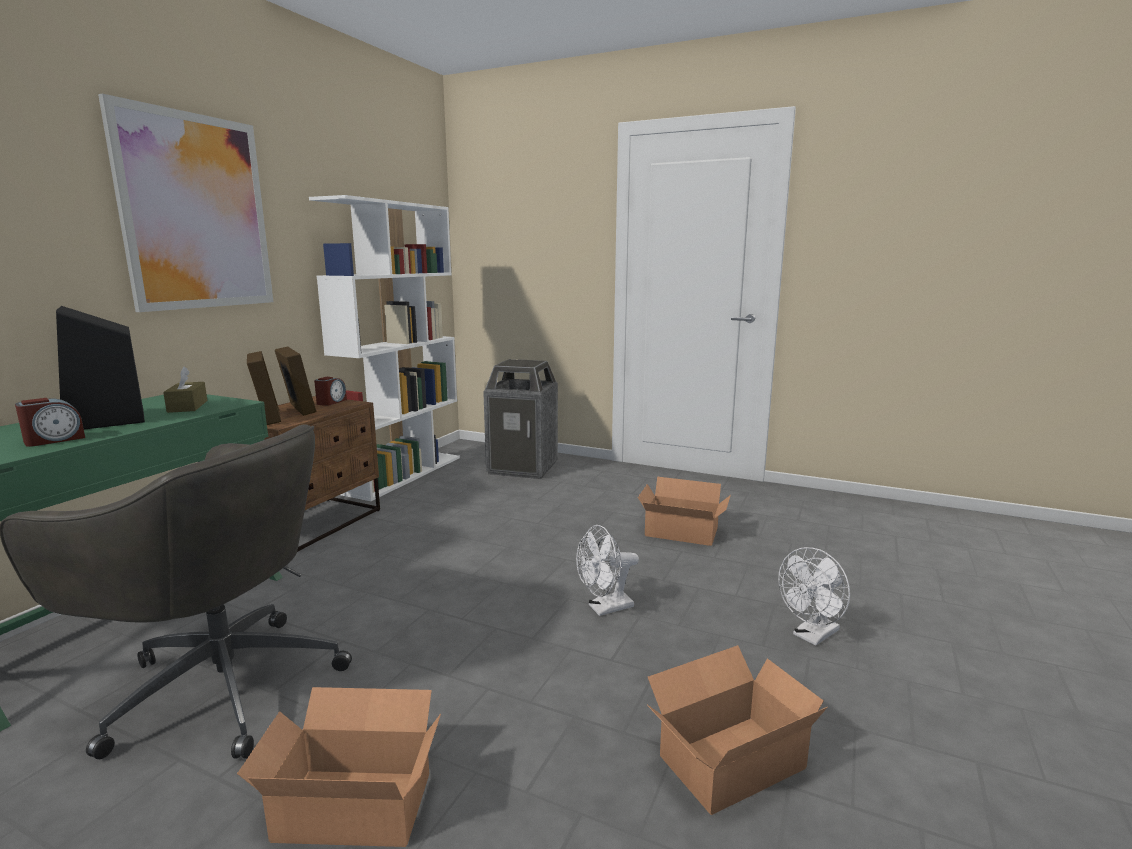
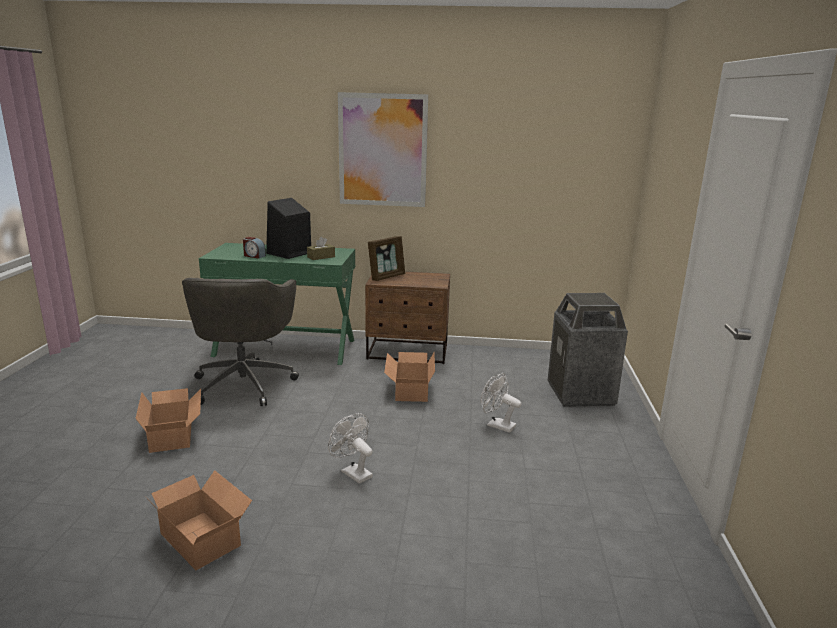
camera: 70 degrees right, 5 degrees up
(298, 409) = (411, 278): picture frame -> none
(331, 402) = (436, 280): alarm clock -> none
(403, 474) = (513, 354): white bookcase -> none
(682, 533) = (506, 495): cardboard box -> cardboard box (409, 390)
(812, 636) = (351, 578): white fan -> white fan (496, 425)

